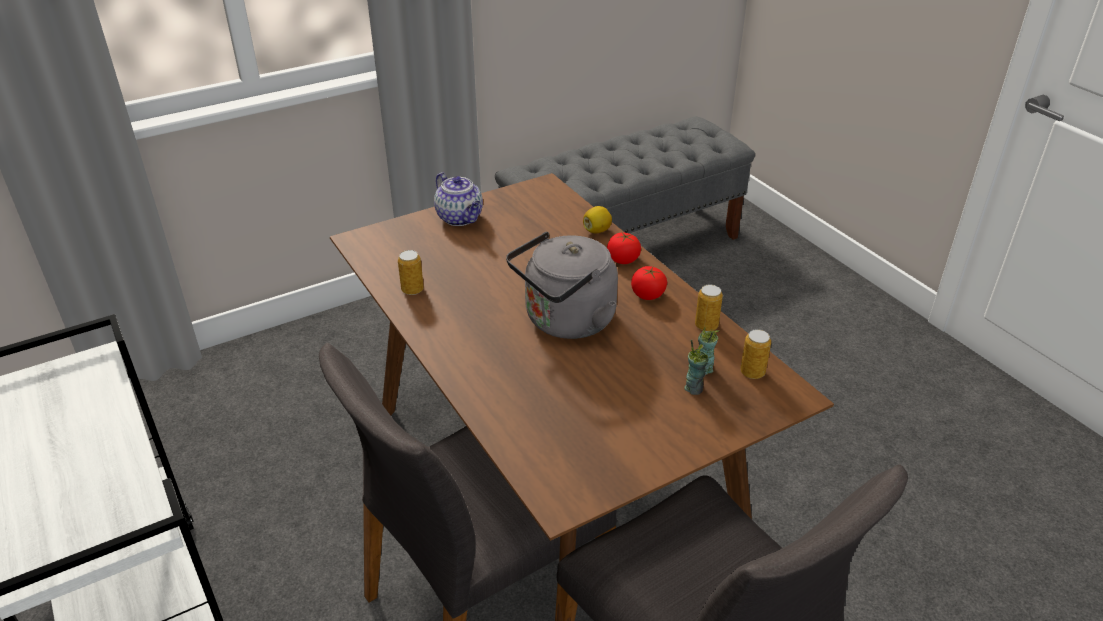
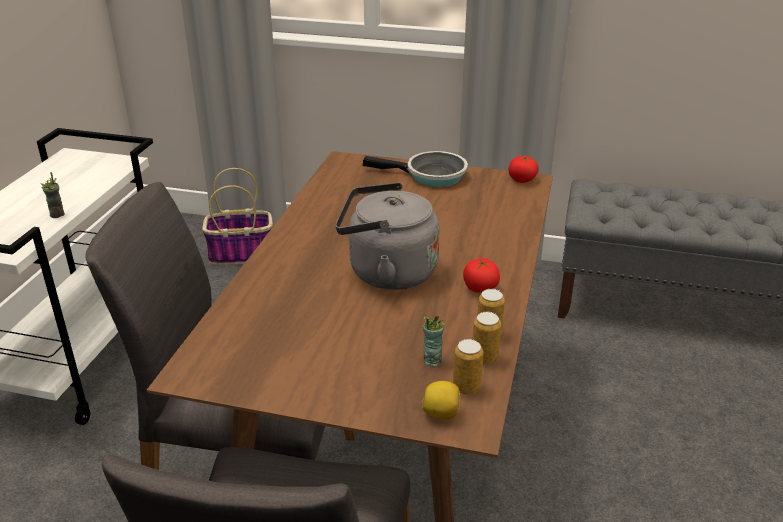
camera: 45 degrees right, 5 degrees down
(176, 409) = (242, 254): none -> basket
(412, 290) = (324, 203): can -> can (484, 358)
(460, 218) = (430, 175): teapot -> frying pan
(597, 230) = (518, 227): lemon -> lemon (441, 413)
(623, 259) = (504, 255): tomato -> tomato (522, 180)
(694, 388) = (399, 368): cup -> cup (57, 214)

